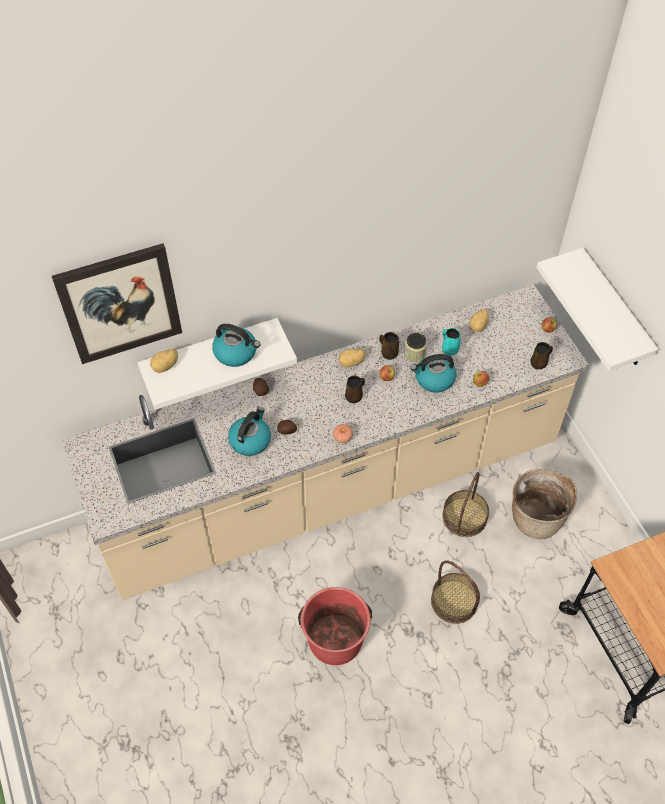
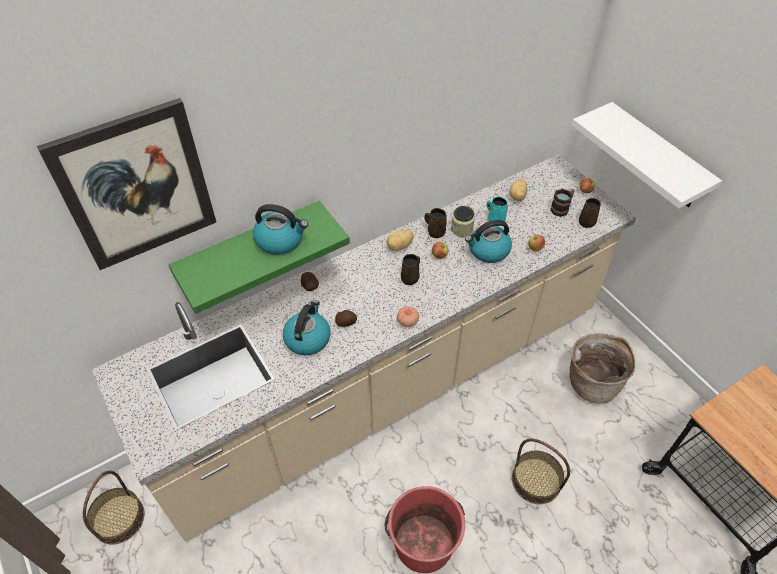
camera: 10 degrees left, 5 degrees down
(165, 366) = (202, 264): potato -> none
(210, 354) = (251, 249): white shelf -> green shelf
(464, 517) = (524, 393): basket -> basket (118, 518)
(518, 345) = (562, 208): none -> mug

